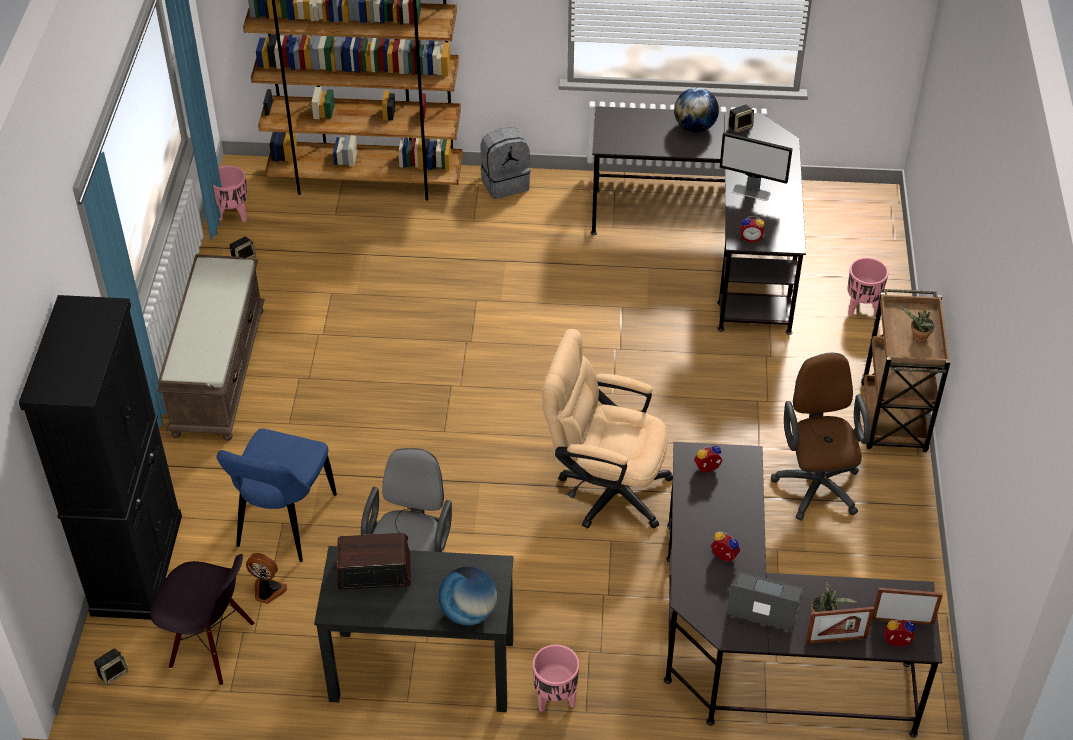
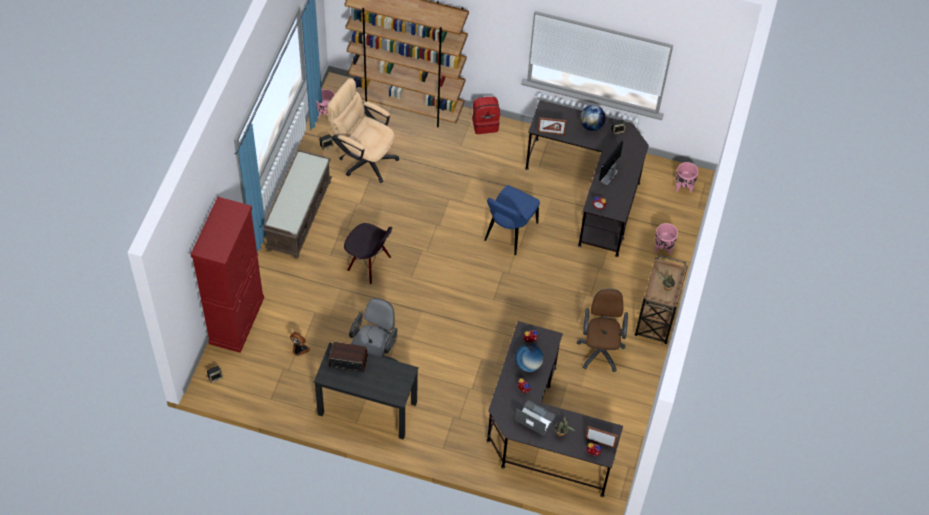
camera: 10 degrees right, 10 degrees up
(137, 564) = (237, 320): black cabinet -> red cabinet
(212, 646) = (266, 373): black chair -> black chair (369, 264)
(284, 524) = (315, 313): blue chair -> blue chair (509, 233)
(468, 613) = (388, 392): globe -> globe (528, 364)
(505, 183) = (485, 124): grey backpack -> red backpack
(554, 699) = (429, 438): pink planter -> pink planter (683, 188)
(604, 488) = (487, 328): beige office chair -> beige office chair (363, 158)
(751, 192) = (609, 176): monitor -> monitor turned 90 degrees clockwise
(836, 640) = (563, 445): picture frame -> picture frame (551, 133)

